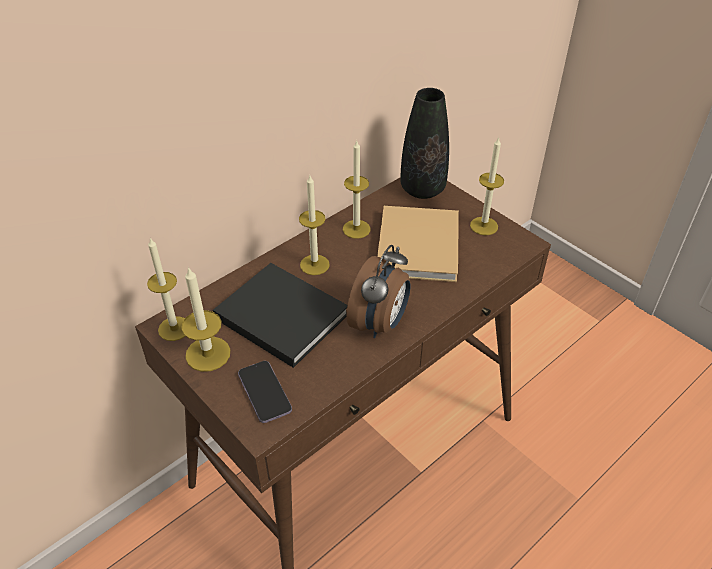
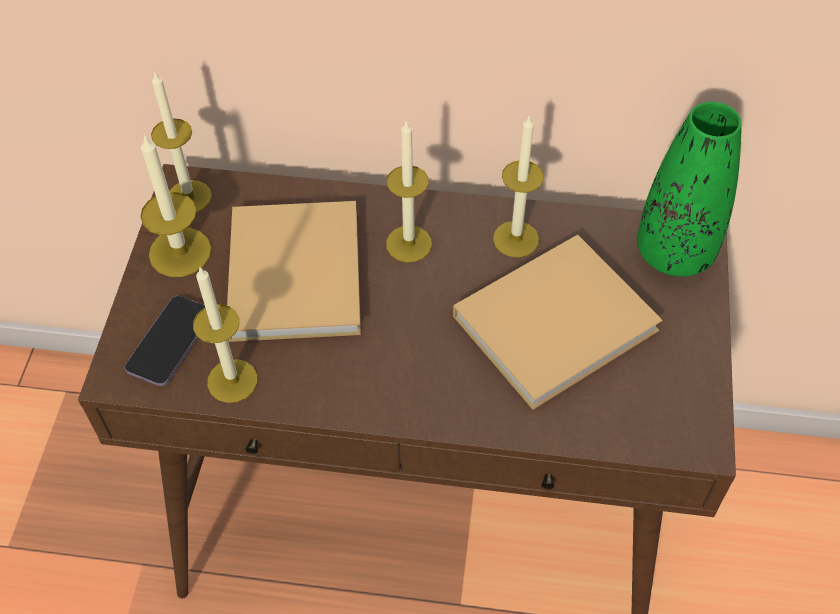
camera: 50 degrees right, 10 degrees up
(278, 314) = (295, 270): black book -> beige book
(380, 323) = (376, 377): alarm clock -> none
(422, 189) = (674, 253): black vase -> green vase
(484, 226) = (679, 370): candle -> candle (232, 381)

